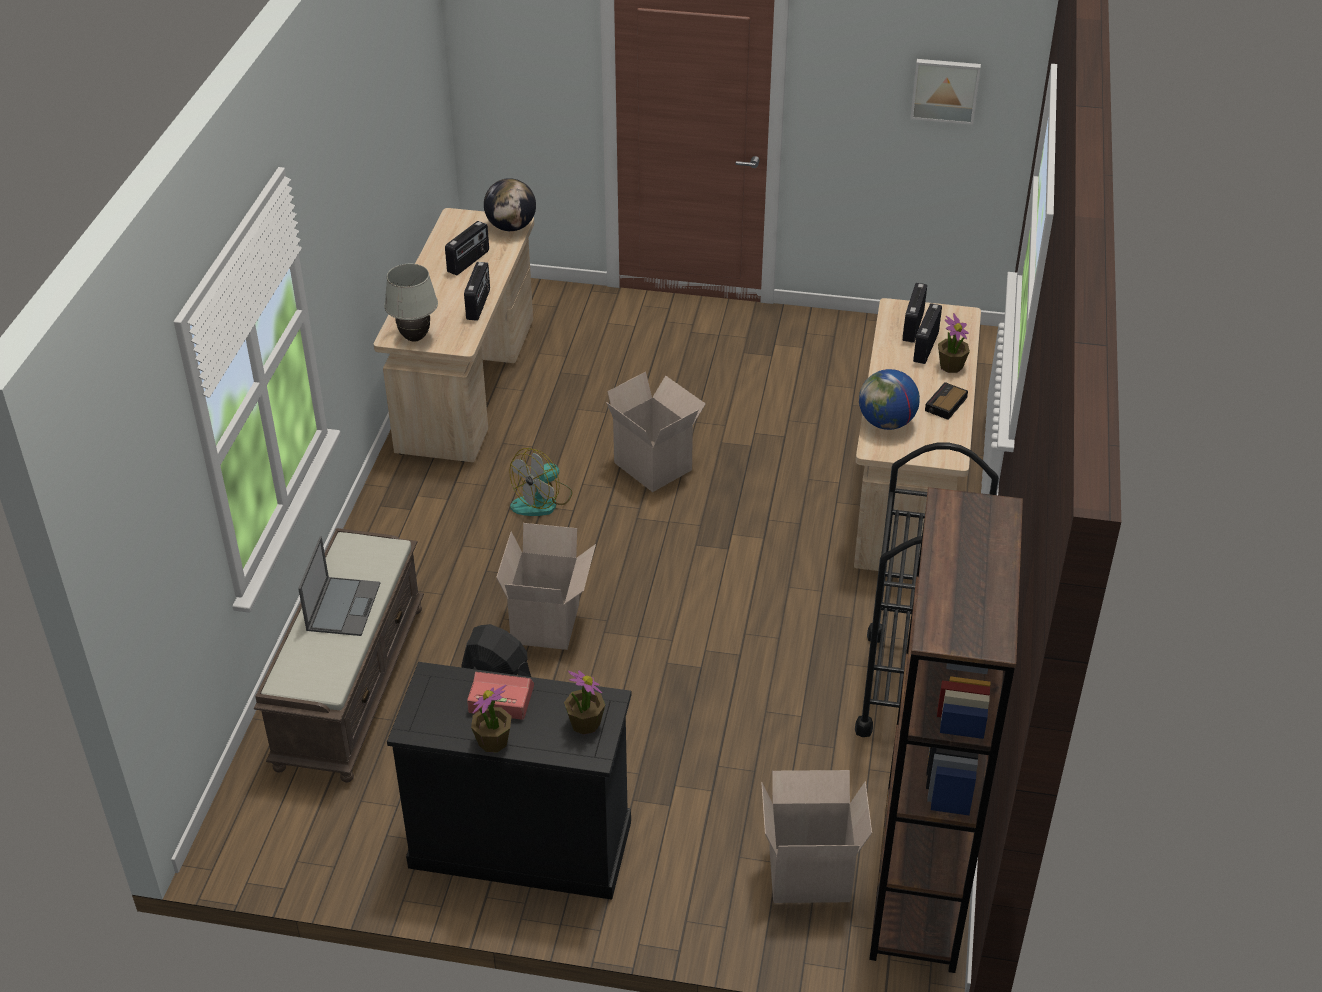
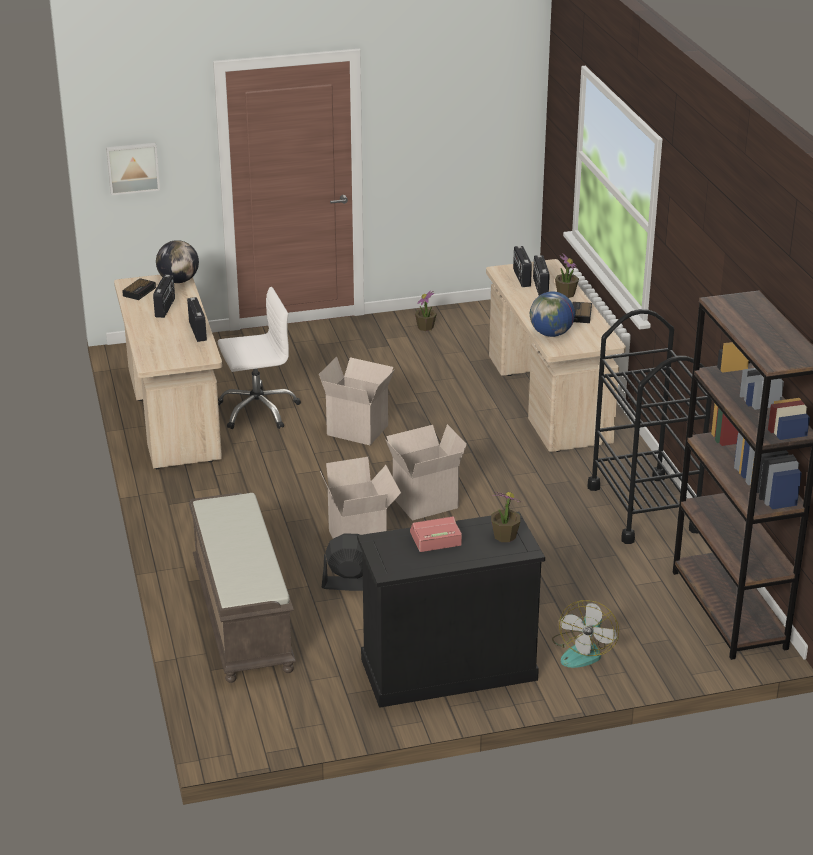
camera: 25 degrees left, 10 degrees down
(343, 606) = (238, 541): laptop -> none
(415, 337) = (167, 361): white table lamp -> none
(458, 231) = (140, 291): none -> alarm clock
(493, 741) = (451, 562): potted plant -> potted plant (425, 327)
(542, 501) = (292, 470): fan -> fan (583, 651)
(562, 405) = (257, 410): none -> white office chair
(810, 872) = (656, 626): cardboard box -> cardboard box (425, 501)
(945, 90) = (479, 114): picture -> picture (132, 167)

